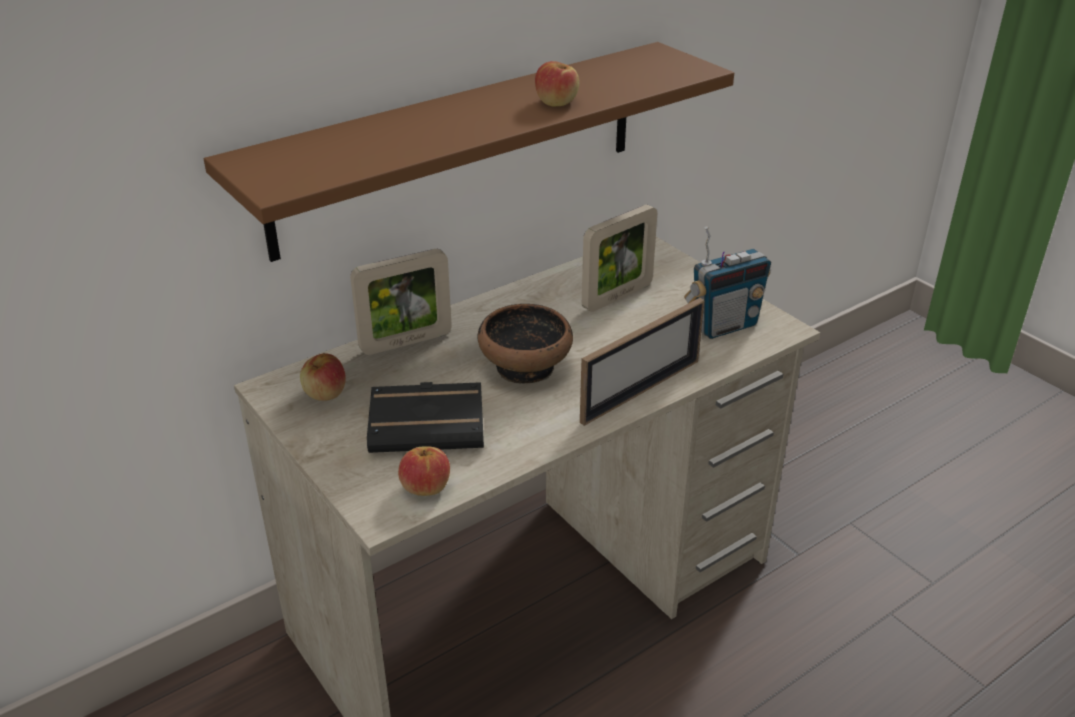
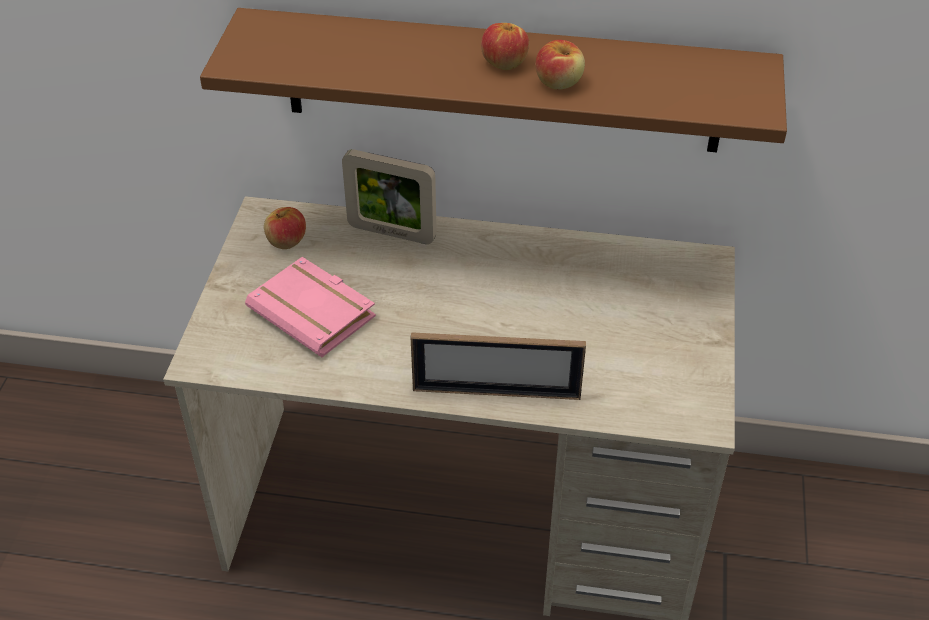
camera: 45 degrees right, 10 degrees up
(425, 487) = (249, 360): apple -> apple (504, 62)
(429, 424) = (316, 313): black book -> pink book
(526, 366) = (444, 311): bowl -> none
(617, 297) = (606, 295): picture frame -> none
(724, 326) = (655, 382): radio -> none

